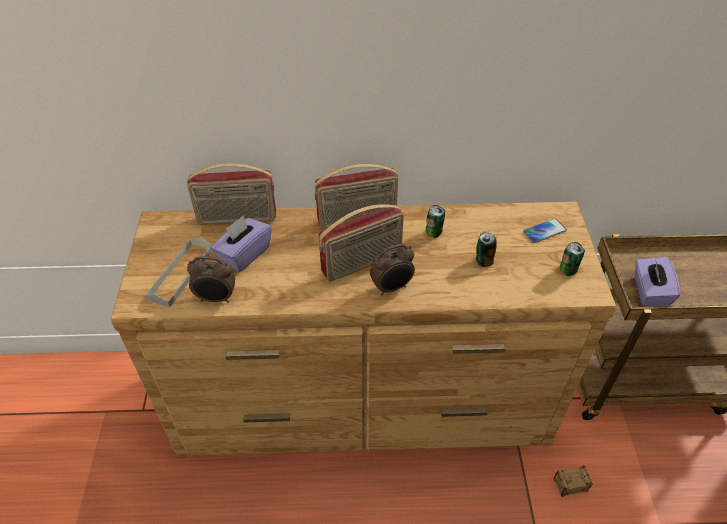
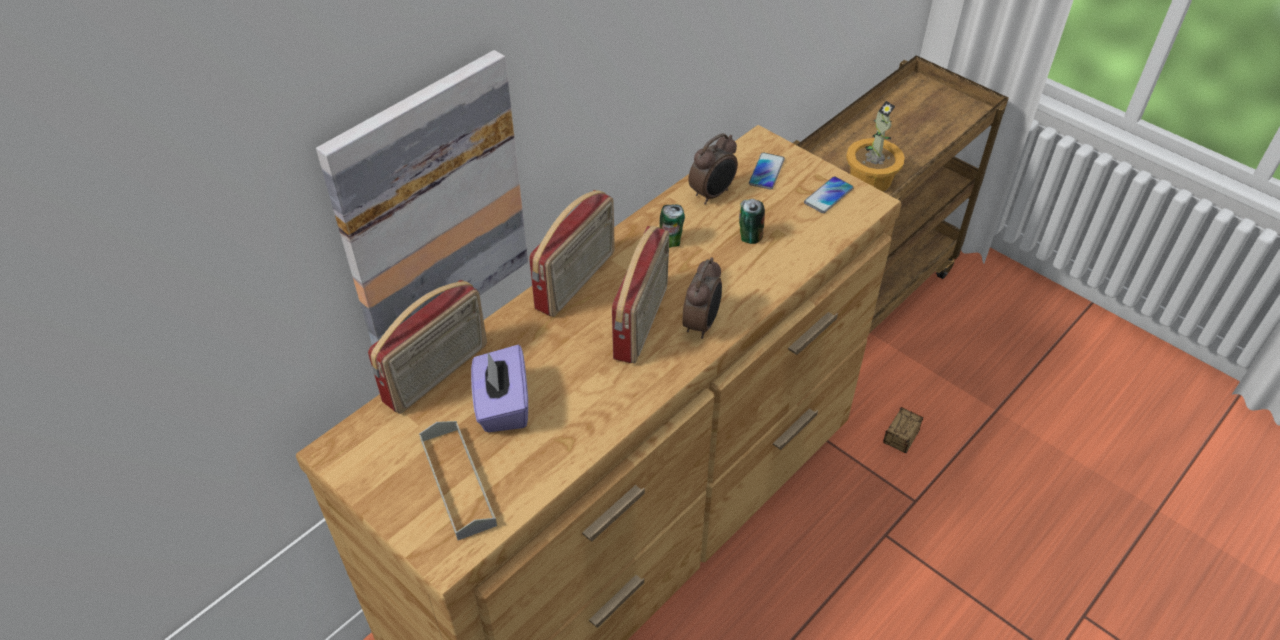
camera: 45 degrees left, 0 degrees up
(216, 298) = (537, 474): alarm clock -> alarm clock (712, 194)
(261, 116) = (431, 209): none -> picture
(567, 270) = (828, 196): can -> phone
(649, 291) = (871, 180): purple tissue box -> potted plant

